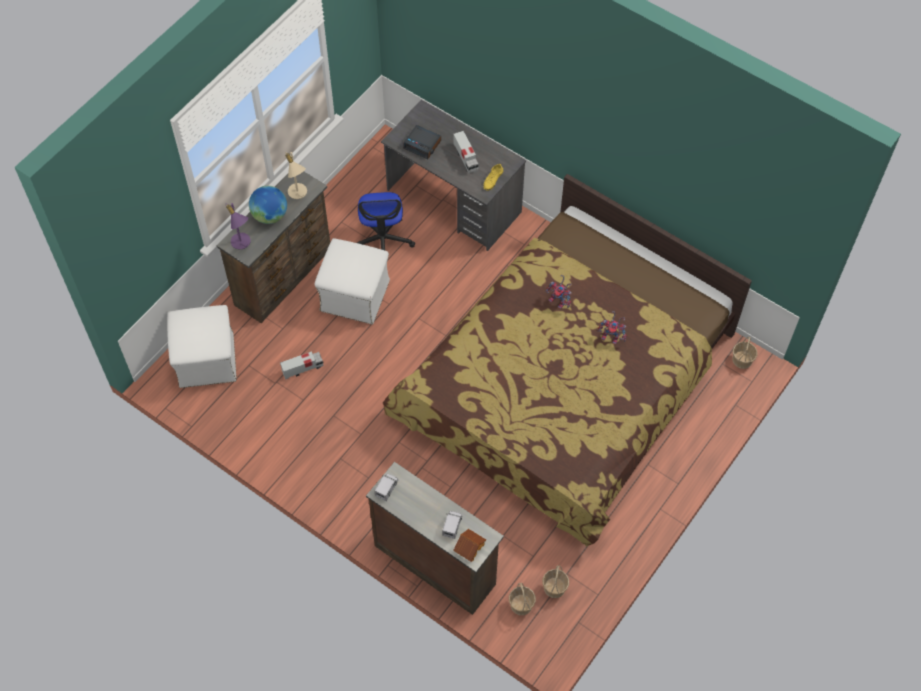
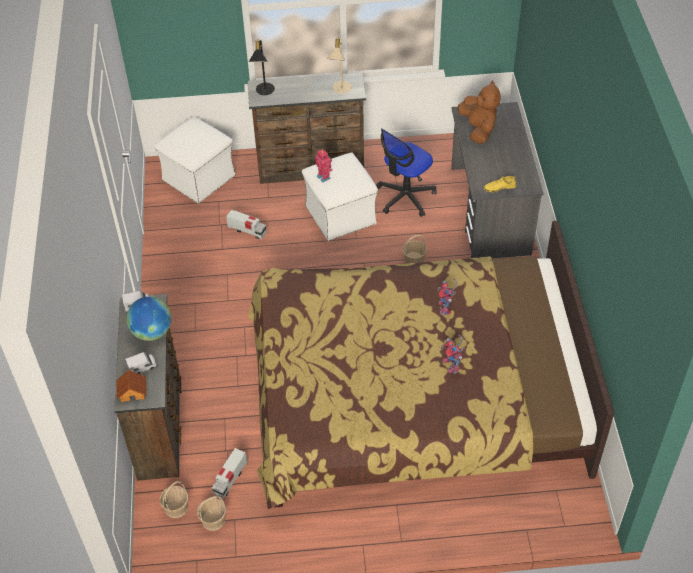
camera: 50 degrees right, 10 degrees down
(242, 244) = (263, 91): purple table lamp -> black table lamp
(270, 216) = (303, 88): globe -> globe (152, 332)
(342, 275) = (324, 177): none -> toy robot
(423, 144) = (478, 129): alarm clock -> brown plush toy
(466, 158) = (498, 159): toy truck -> toy truck (230, 479)
(742, 360) = (578, 503): basket -> basket (414, 260)

